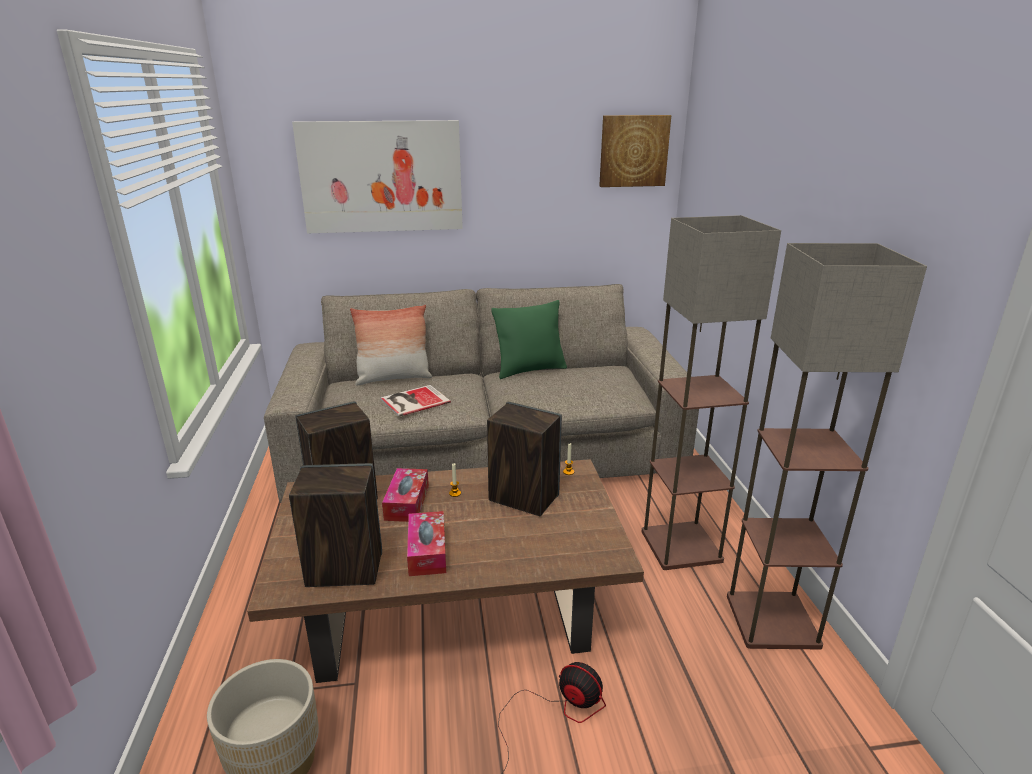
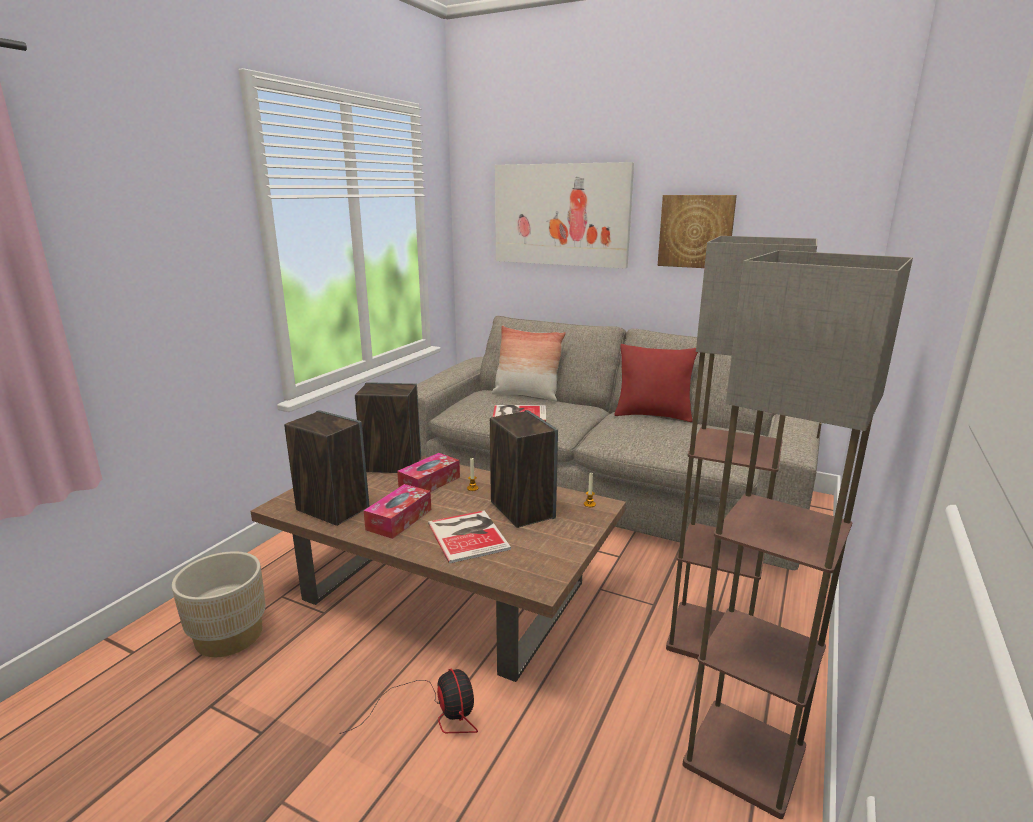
camera: 35 degrees right, 5 degrees down
(508, 539) = (469, 534): none -> book
(530, 370) = (653, 415): green pillow -> red pillow
(633, 151) = (826, 195): picture -> picture (696, 231)

